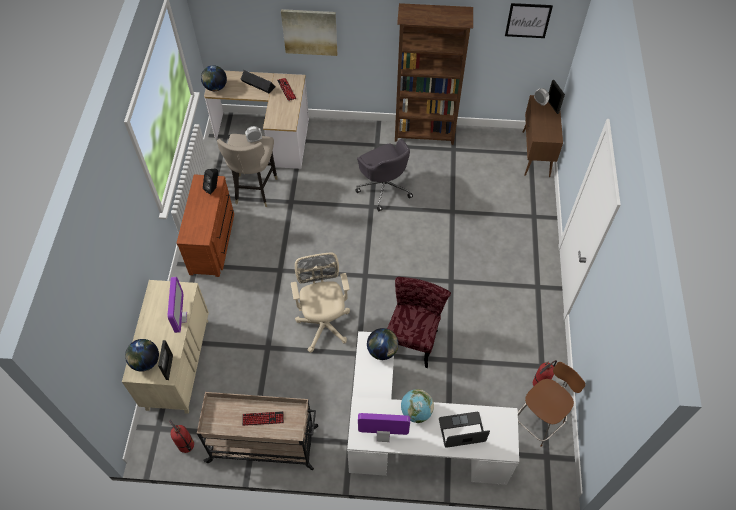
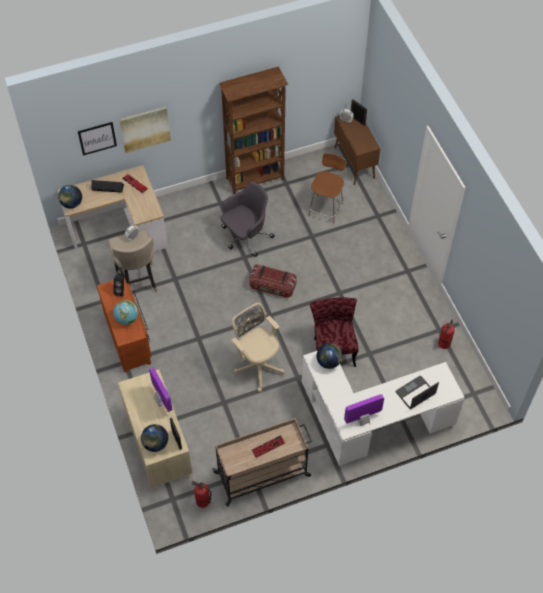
camera: 25 degrees left, 0 degrees up
(383, 247) = (272, 287): none -> storage box
(384, 187) = (246, 237): grey office chair -> grey office chair turned 75 degrees counterclockwise
(416, 412) = (377, 394): globe -> globe (127, 319)
(528, 20) = (323, 61): picture -> picture (97, 138)
(539, 420) = (456, 370): brown chair -> brown chair (326, 208)

